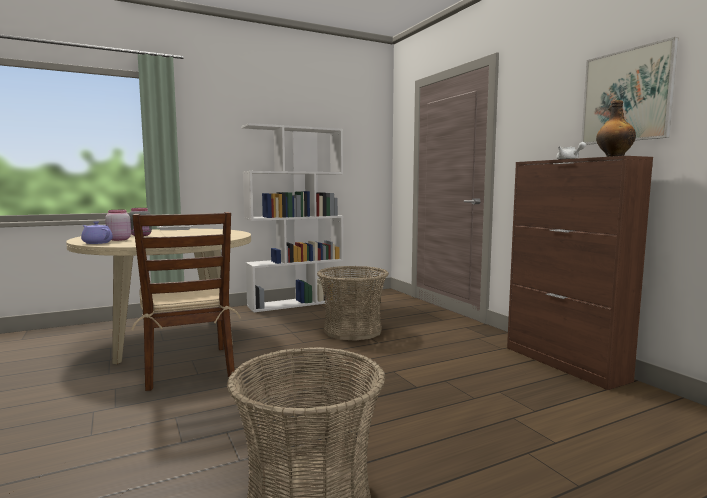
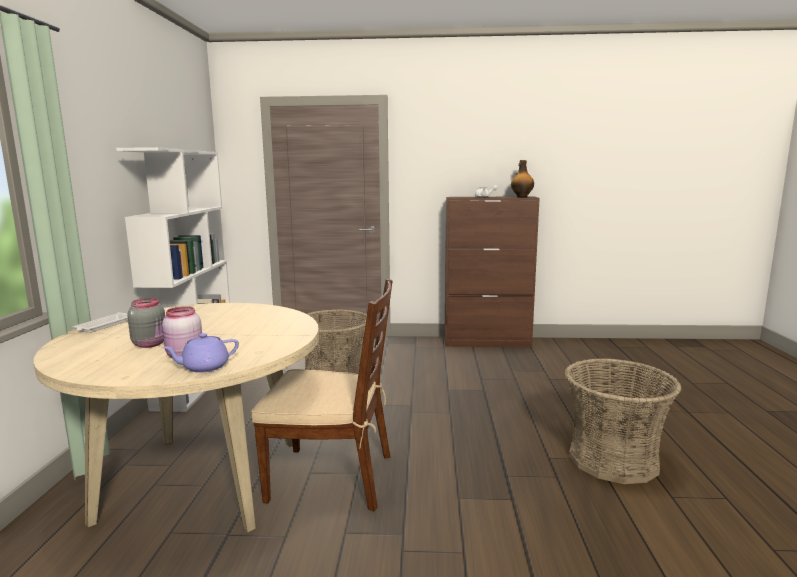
camera: 60 degrees left, 5 degrees up
(626, 96) = (511, 154): picture -> none

